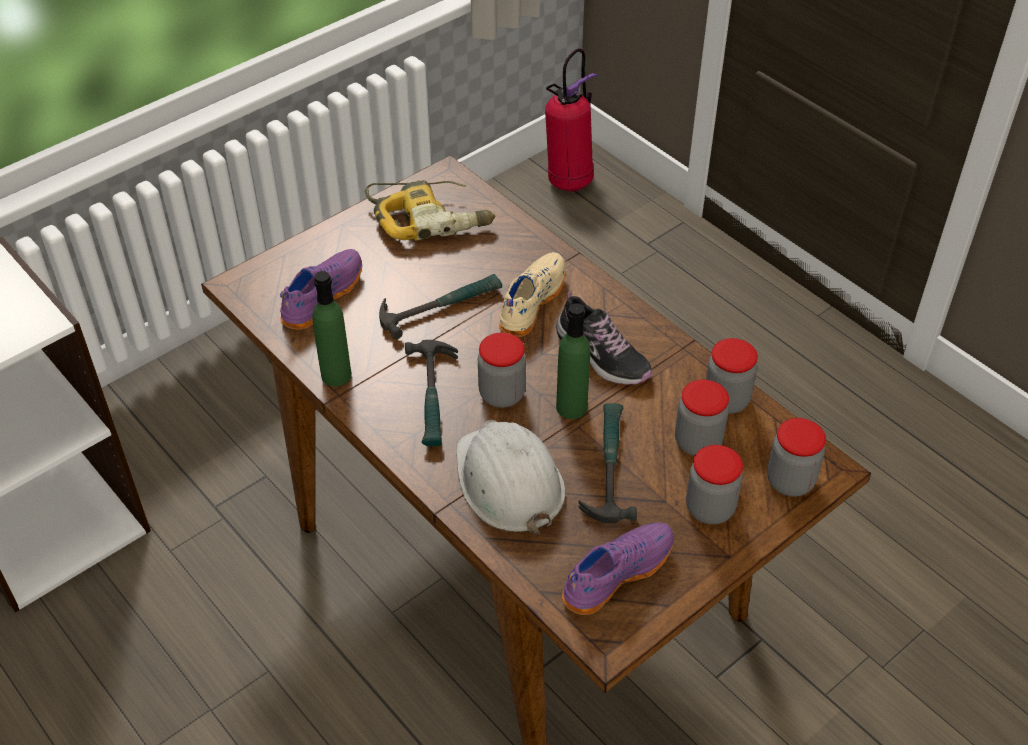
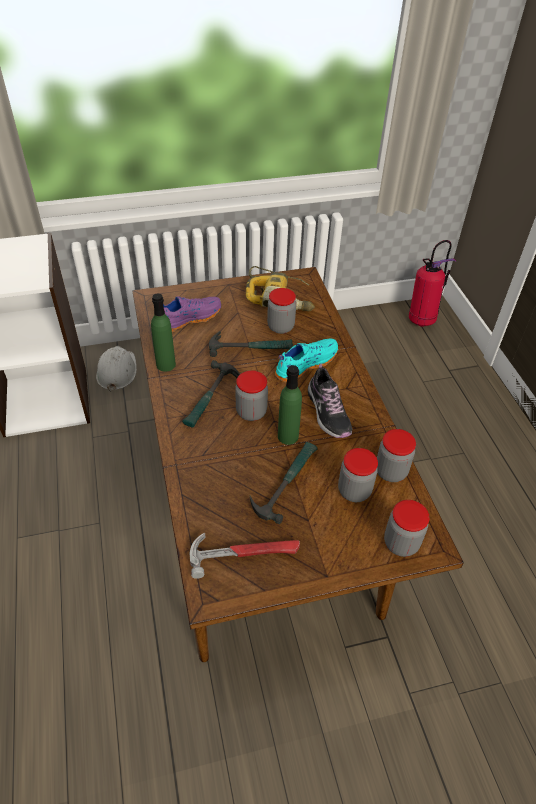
camera: 25 degrees right, 0 degrees up
(508, 481) = (219, 466): white hard hat -> white hard hat (117, 371)
(530, 302) = (305, 364): beige shoe -> turquoise shoe
(615, 573) = (245, 552): purple shoe -> hammer
(710, 508) = (334, 538): jar -> jar (280, 327)

